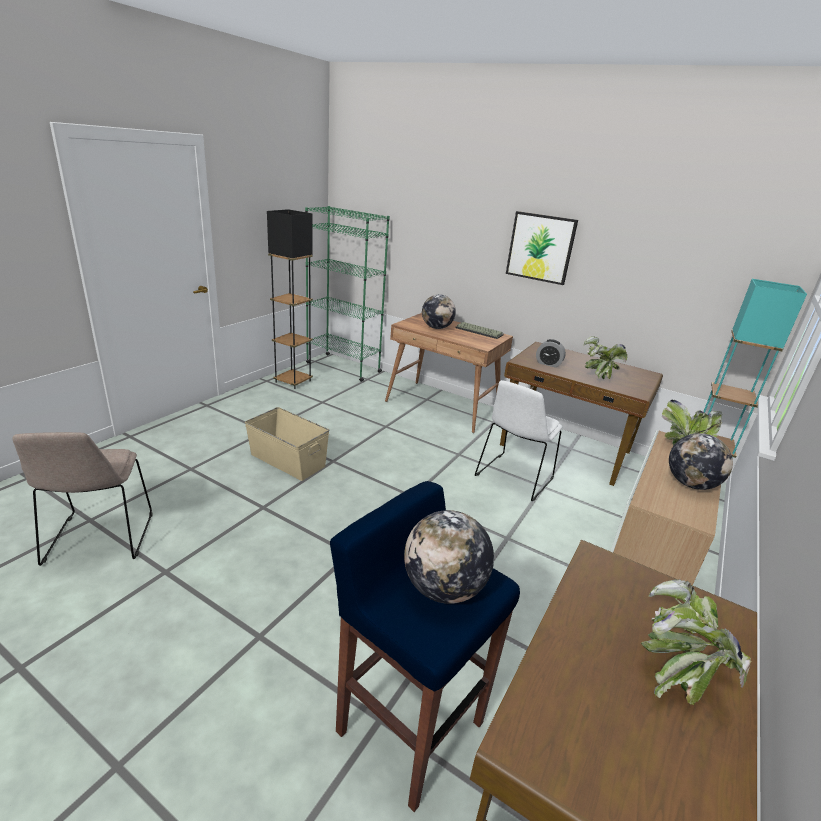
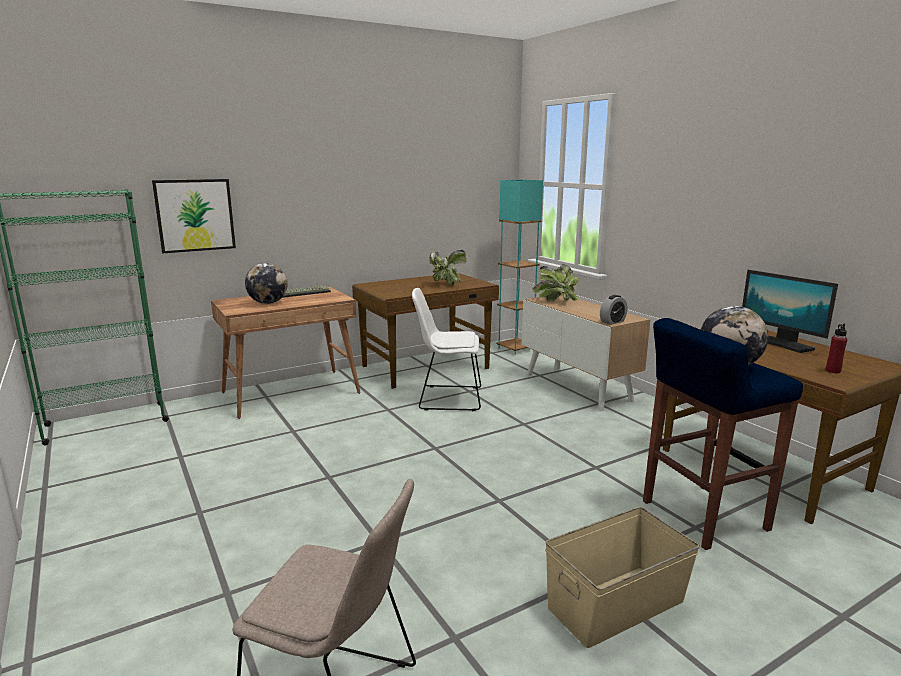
camera: 60 degrees left, 10 degrees down
(288, 460) = (293, 506): beige storage box -> beige storage box (615, 604)
(293, 381) = (86, 466): black floor lamp -> none
(513, 478) = (447, 398): white chair -> white chair turned 120 degrees clockwise
(540, 247) = (332, 191): picture -> picture (195, 215)
(548, 364) = (406, 290): alarm clock -> alarm clock (612, 322)
(581, 744) = (833, 371): none -> red bottle
(682, 673) = (780, 343): potted plant -> monitor
(690, 484) = (595, 309): globe -> none

